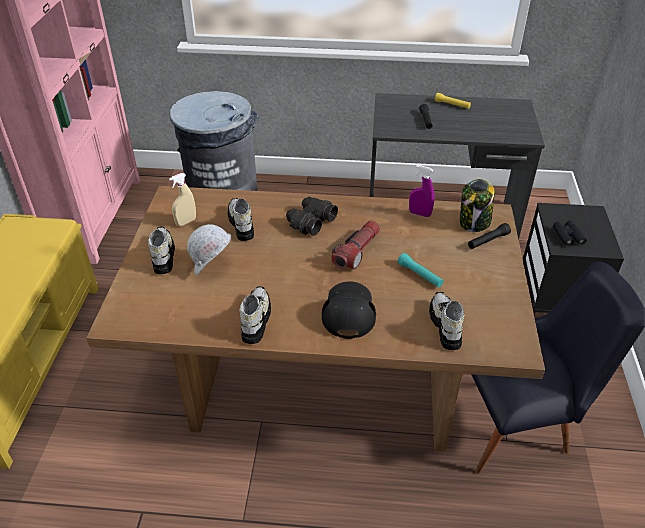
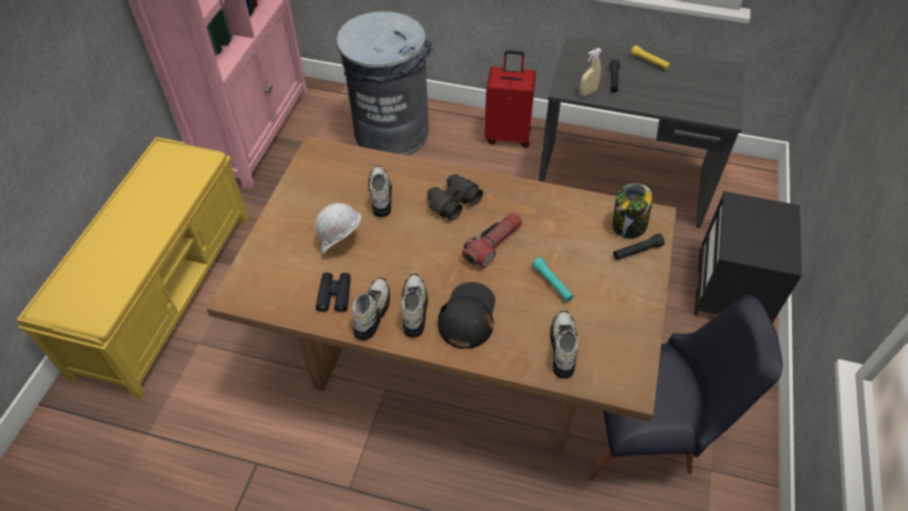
camera: 10 degrees right, 10 degrees up
(162, 255) = (294, 223): shoe -> shoe (414, 309)
(186, 222) = (325, 185): beige spray bottle -> beige spray bottle (588, 92)
(330, 194) = (508, 135): none -> red suitcase
(419, 214) = (572, 207): purple spray bottle -> none
(567, 236) = (745, 239): black binoculars -> black binoculars (334, 295)

